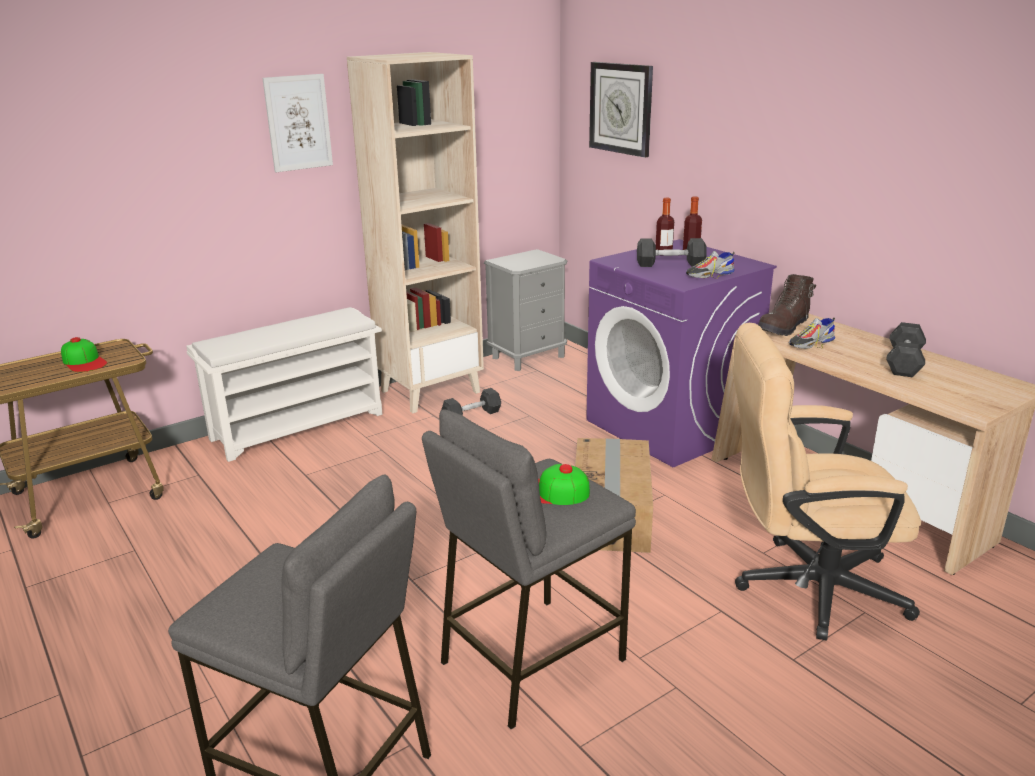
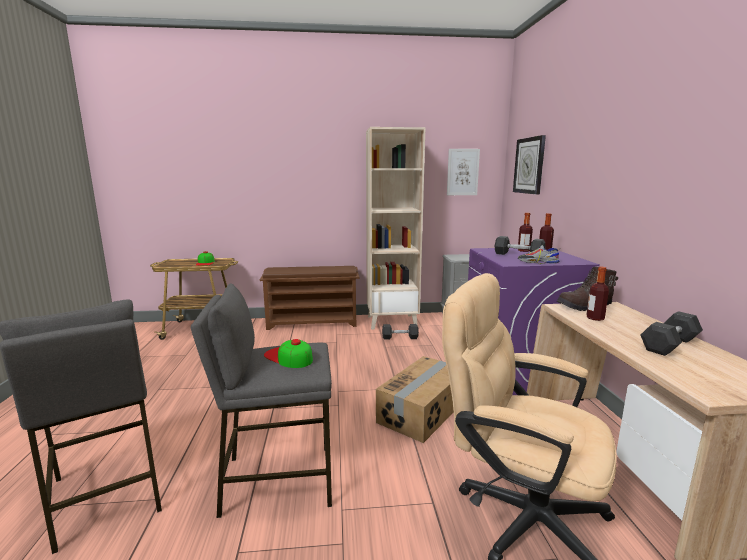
camera: 30 degrees right, 10 degrees down
(298, 123) = (337, 164): picture -> picture (462, 172)
(299, 425) = (313, 322): white shoe rack -> brown shoe rack
(811, 343) = (595, 318): shoe -> bottle

